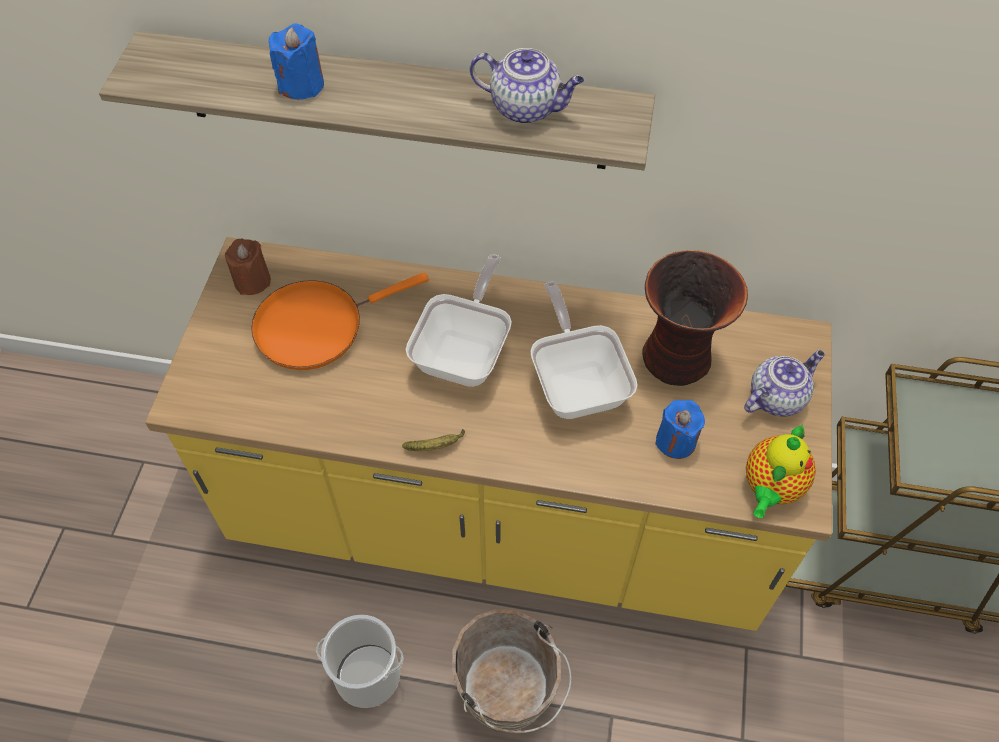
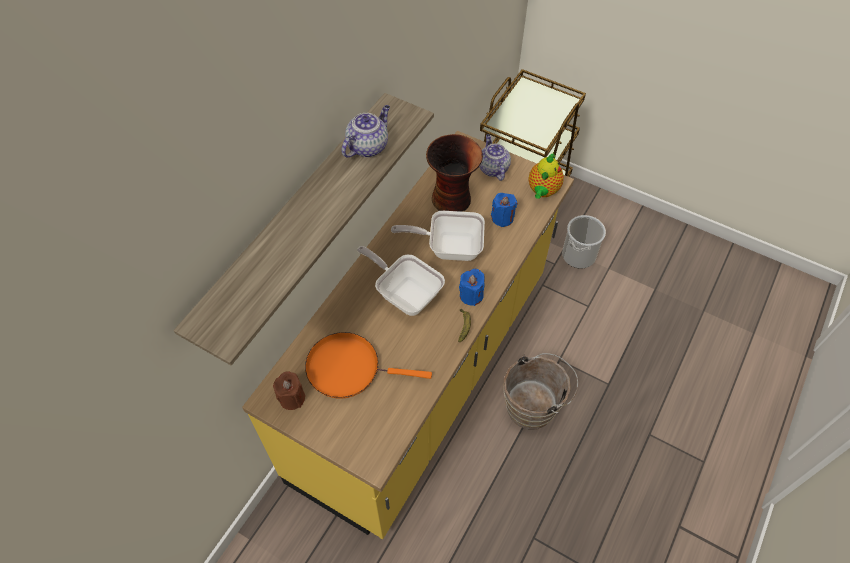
camera: 70 degrees left, 0 degrees up
(301, 85) = (288, 245): blue candle -> blue candle (471, 295)
(316, 326) = (348, 368): orange frying pan -> orange frying pan turned 105 degrees clockwise
(367, 675) = (497, 480): bucket -> bucket (579, 255)
(770, 488) = (542, 191): teapot -> teapot turned 60 degrees clockwise

